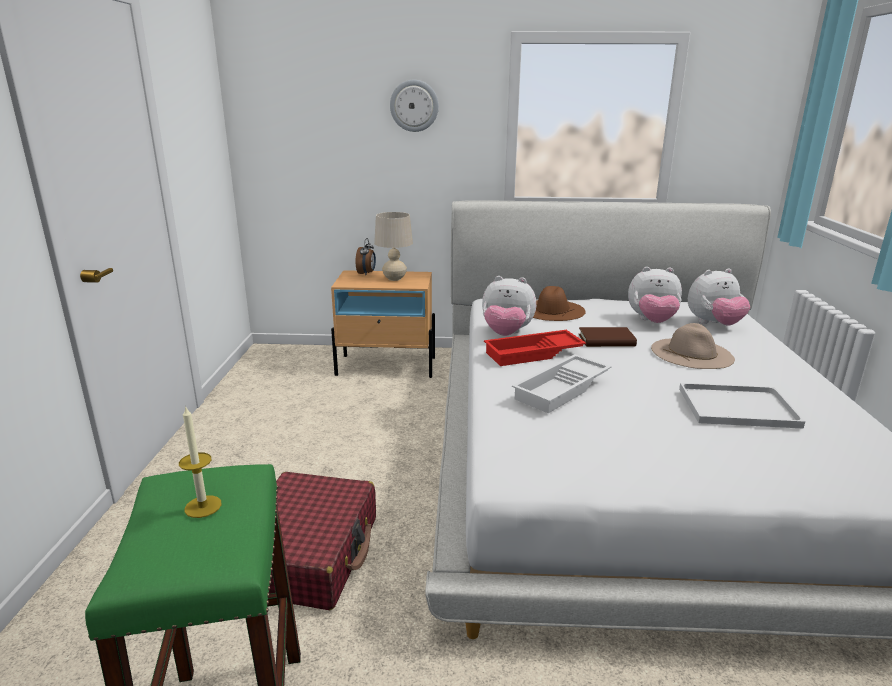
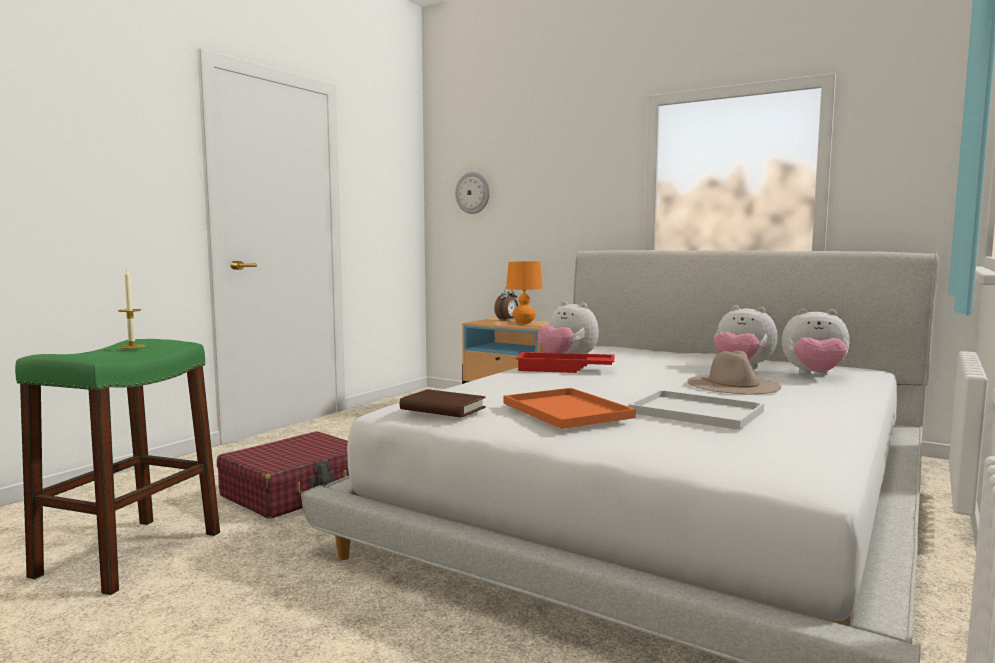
camera: 30 degrees right, 15 degrees down
(394, 279) = (524, 323): beige table lamp -> orange table lamp
(414, 106) = (564, 169): wall clock -> wall clock (473, 193)
(552, 310) = (647, 354): brown hat -> none
(562, 389) = (539, 383): white tray -> none
(606, 340) = (658, 371): brown book -> brown book (442, 408)
(661, 437) = (564, 410): none -> orange tray

